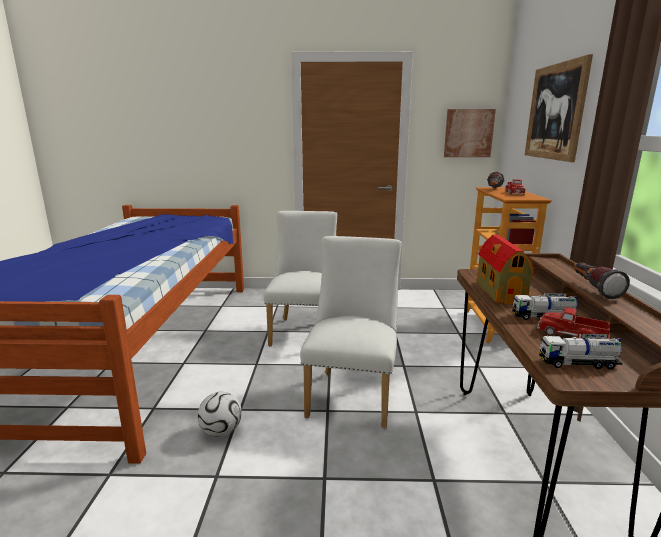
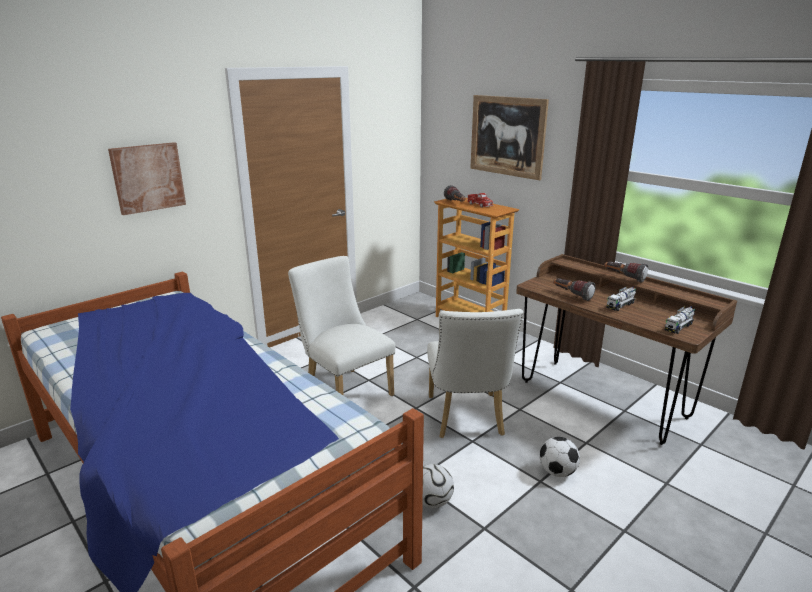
camera: 45 degrees left, 5 degrees up
(352, 393) = (467, 419): white chair -> white chair turned 150 degrees counterclockwise
(354, 483) = (557, 472): none -> football
(468, 133) = (397, 146): picture -> picture (148, 177)
(499, 291) = (571, 295): toy house -> flashlight
(571, 335) = (649, 312): toy truck -> none

